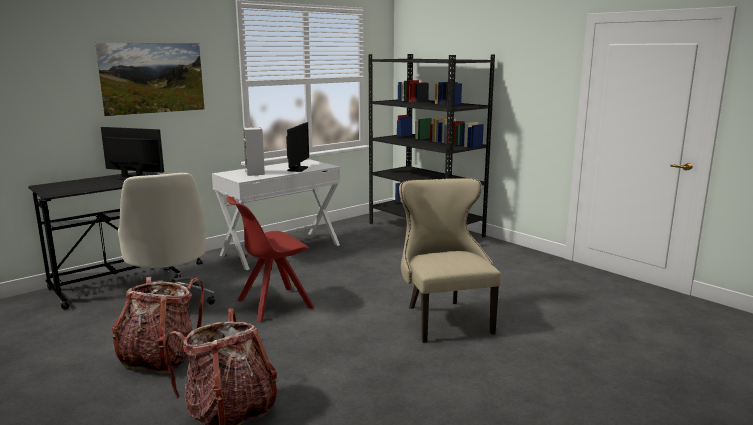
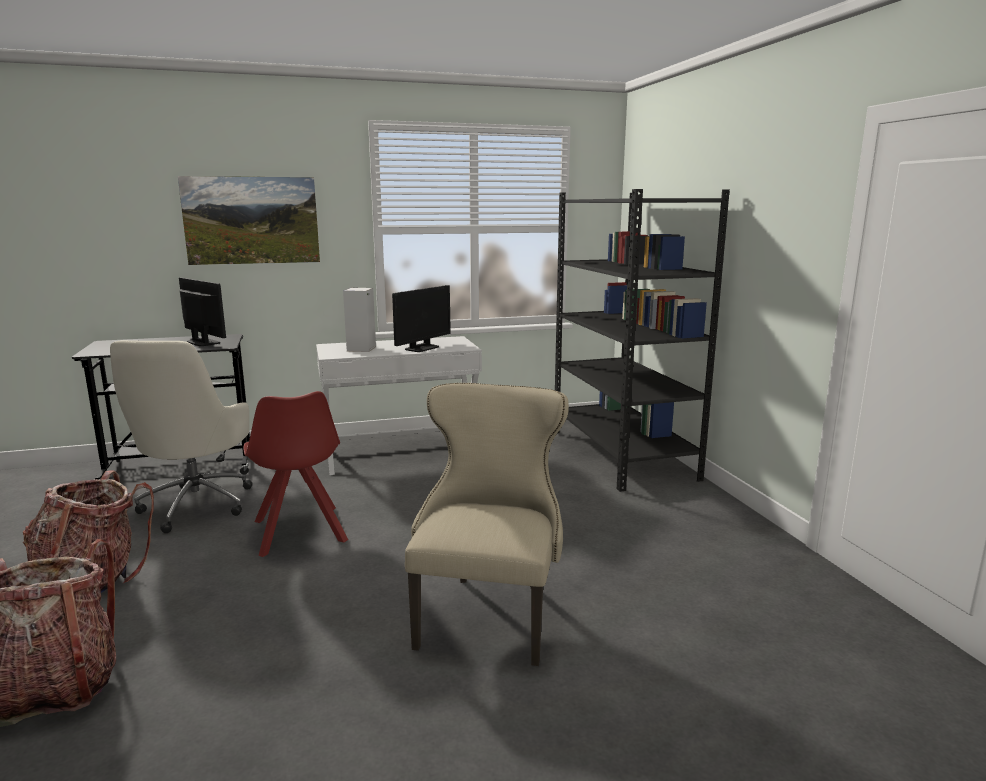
camera: 25 degrees right, 0 degrees up
(273, 304) = (299, 532): red chair -> red chair turned 105 degrees counterclockwise

